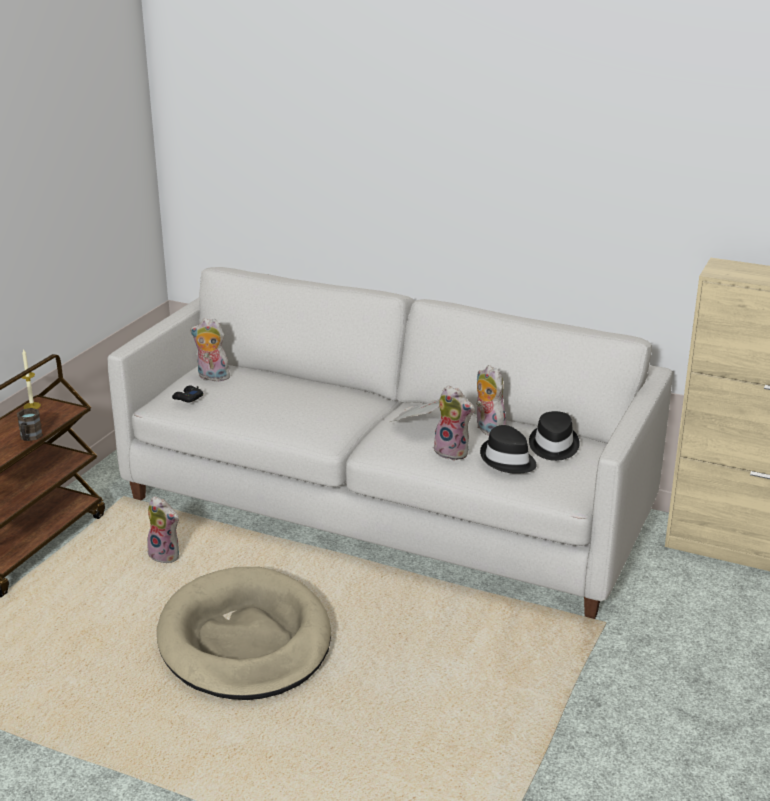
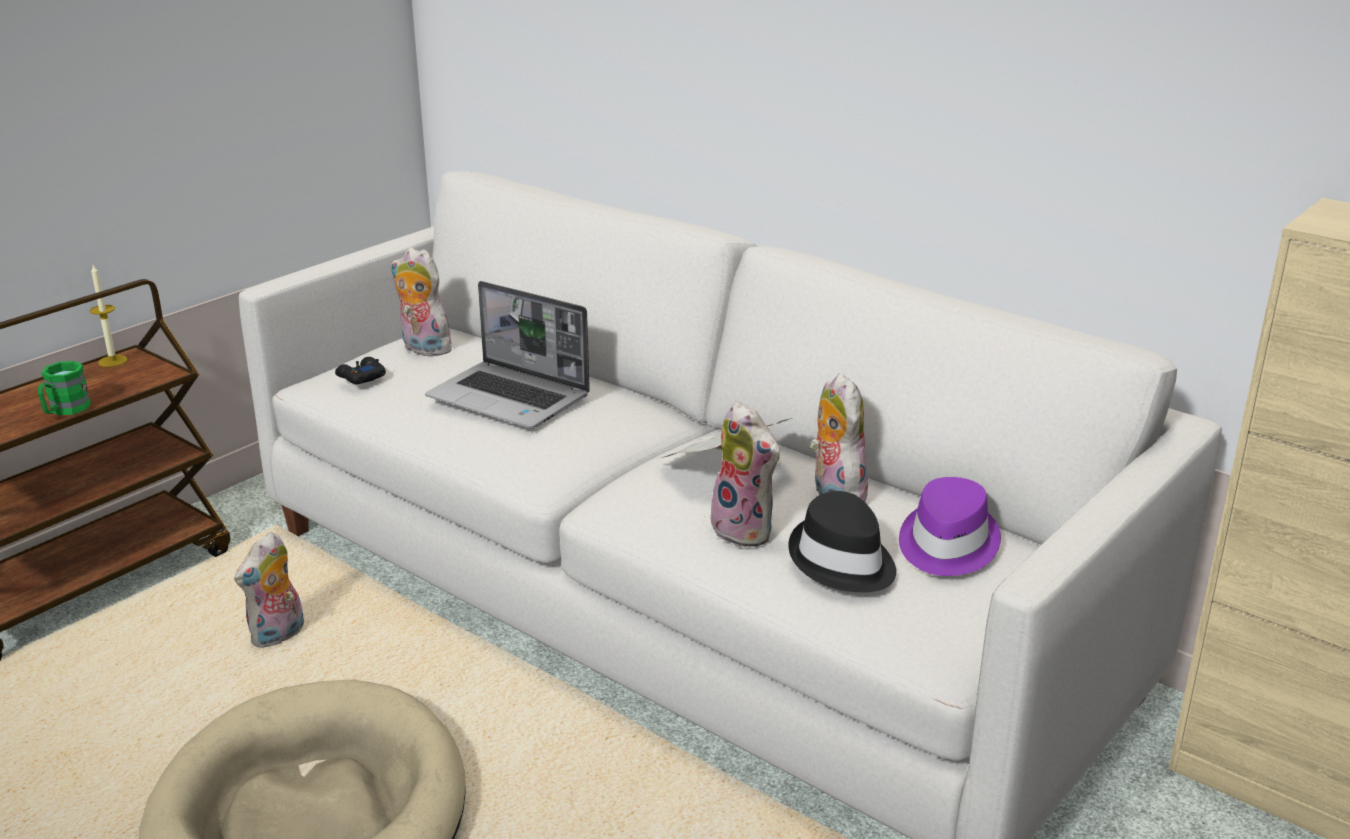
camera: 15 degrees right, 0 degrees up
(30, 438) = (65, 410): brown mug -> green mug
(166, 555) = (279, 637): plush toy -> plush toy turned 75 degrees clockwise
(287, 399) = (511, 398): none -> laptop
(553, 445) = (946, 544): black hat -> purple hat

